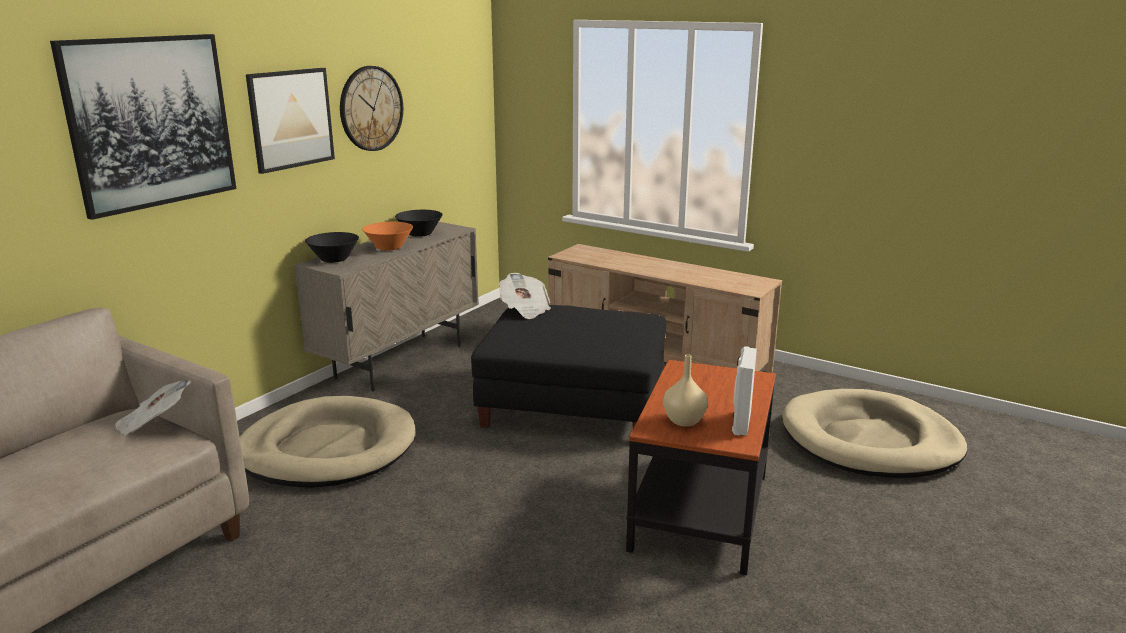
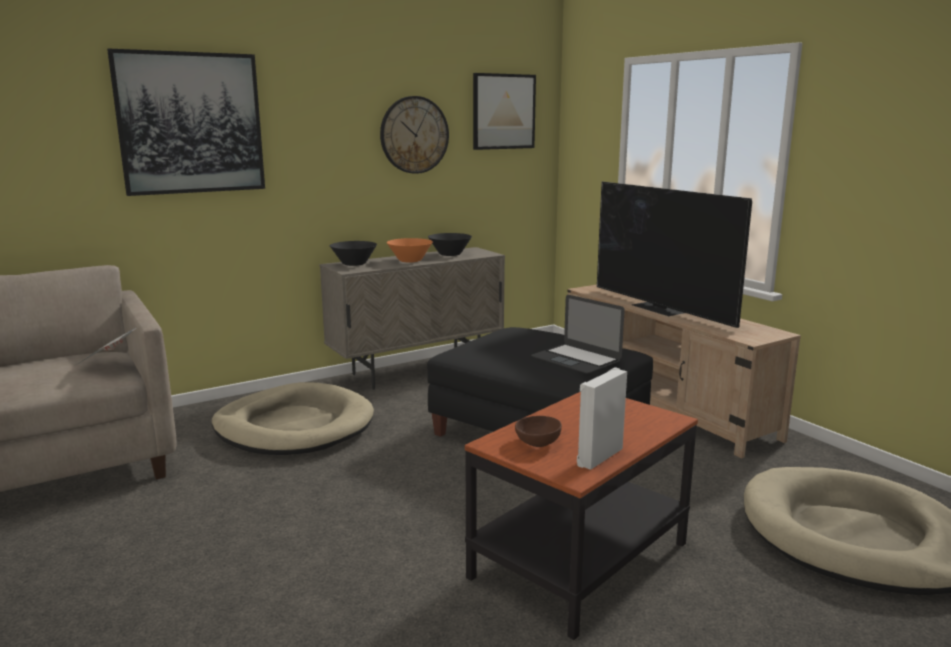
camera: 25 degrees right, 5 degrees down
(291, 119) = (328, 135): picture -> picture (503, 111)
(525, 309) = (511, 330): newspaper -> none
(614, 331) = (576, 359): none -> laptop
(651, 268) = (660, 308): none -> television
(684, 421) = (537, 443): beige vase -> brown bowl

